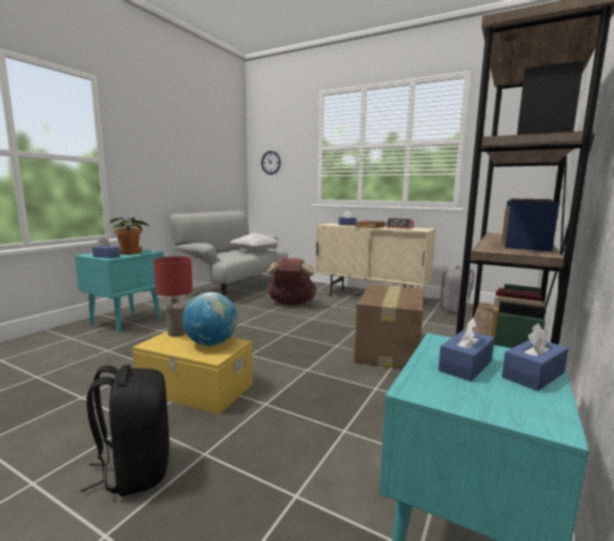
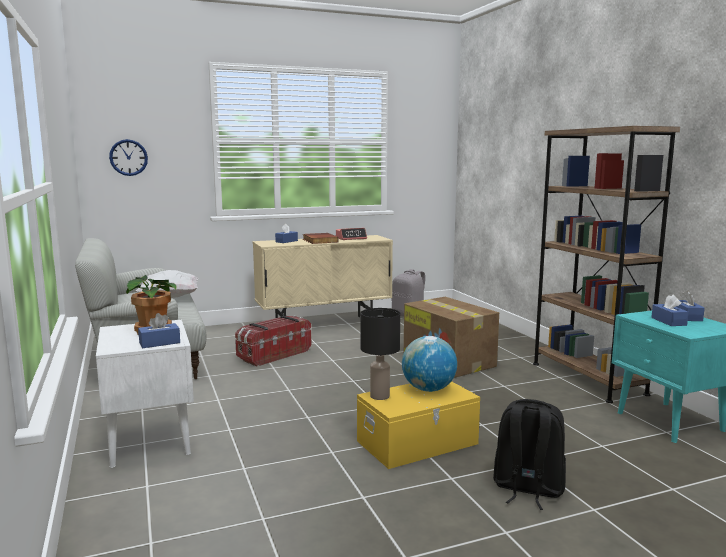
camera: 50 degrees left, 0 degrees up
(127, 321) = (150, 442): turquoise nightstand -> white nightstand
(177, 333) = (379, 396): red table lamp -> black table lamp
(291, 304) = (273, 355): brown backpack -> storage box

